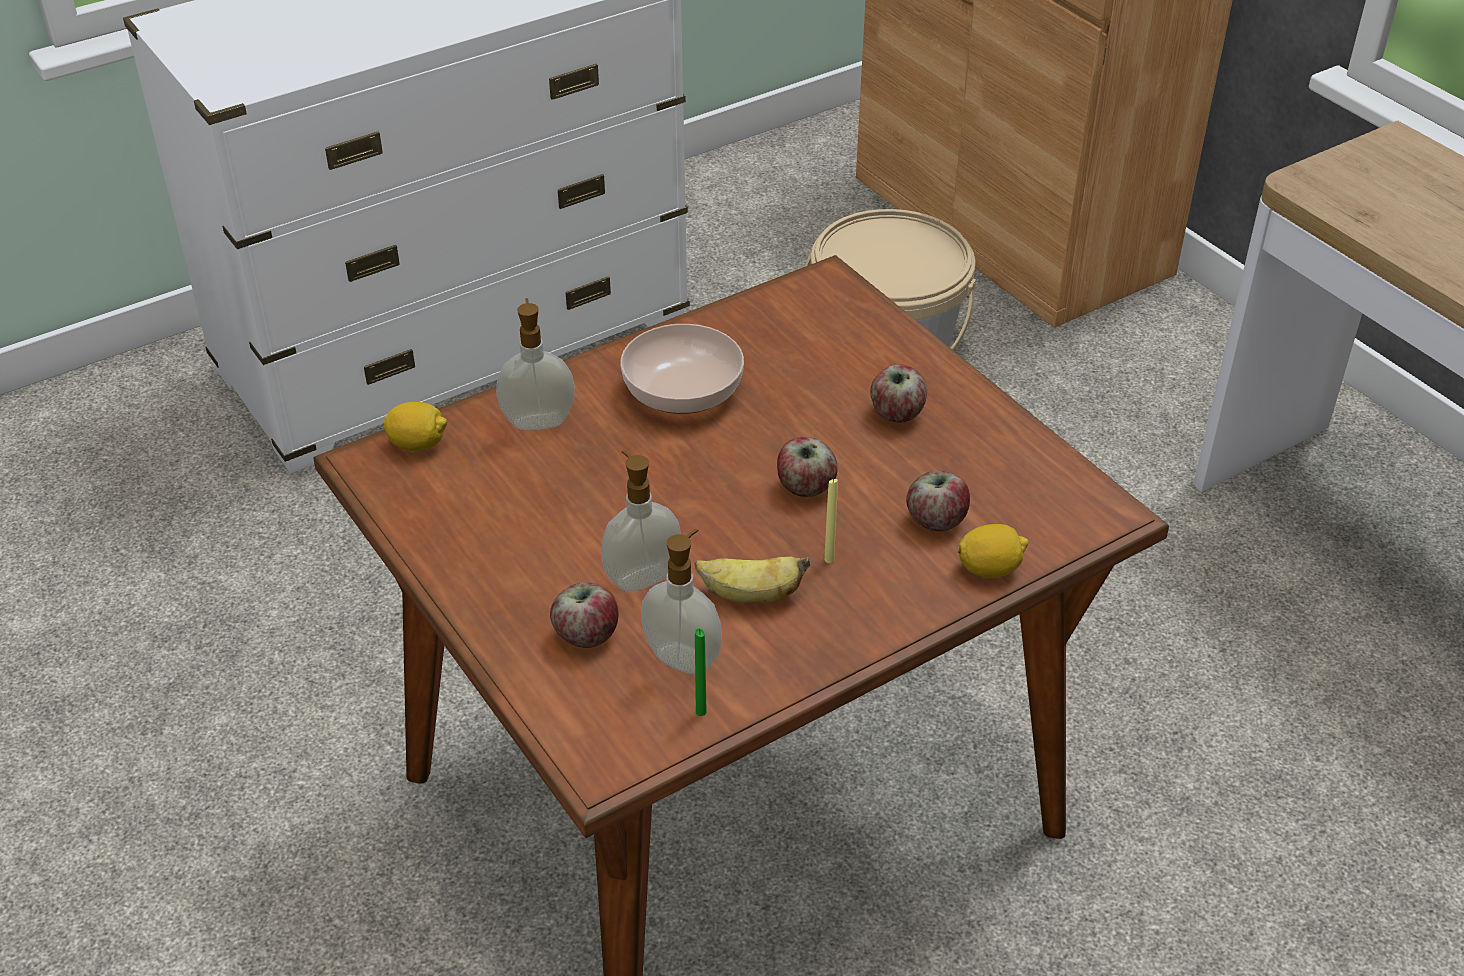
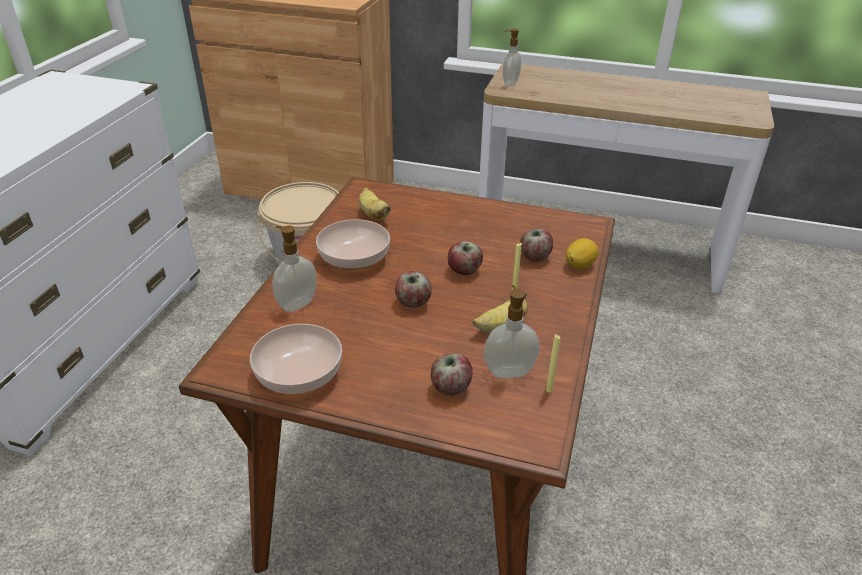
camera: 40 degrees left, 5 degrees down
(418, 444) = (241, 346): lemon -> none
(442, 516) = (299, 374): none -> bowl
(641, 577) = (441, 346): soap dispenser -> soap dispenser (509, 83)
(701, 712) = (549, 390): green candle -> yellow candle
(786, 334) = (373, 214): none -> banana
(896, 414) = (462, 225): apple -> apple (413, 303)

